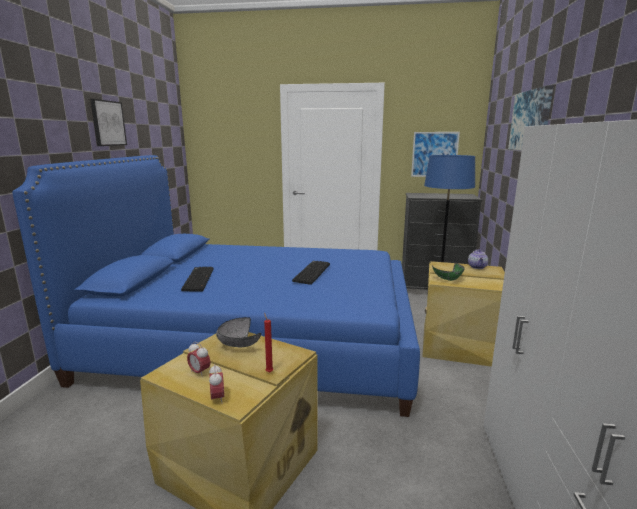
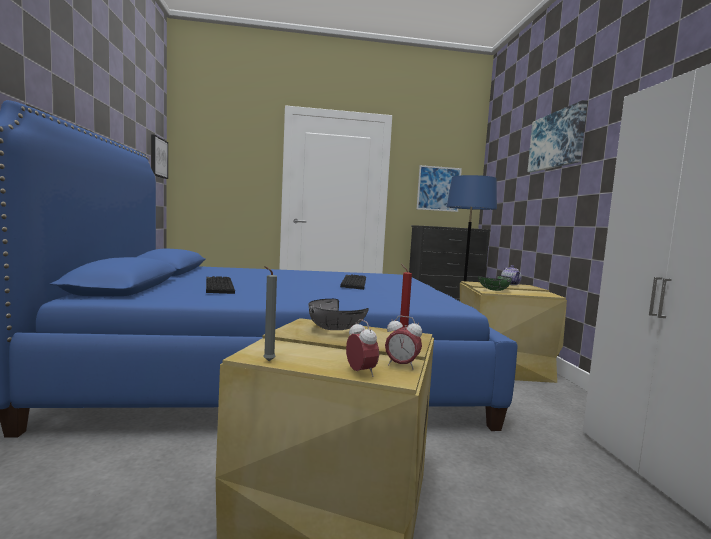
camera: 15 degrees left, 10 degrees down
(107, 123) = (96, 98): picture -> picture (158, 157)
(166, 382) = (267, 362): none -> grey candle
(199, 372) = (306, 352): alarm clock -> alarm clock (401, 365)

